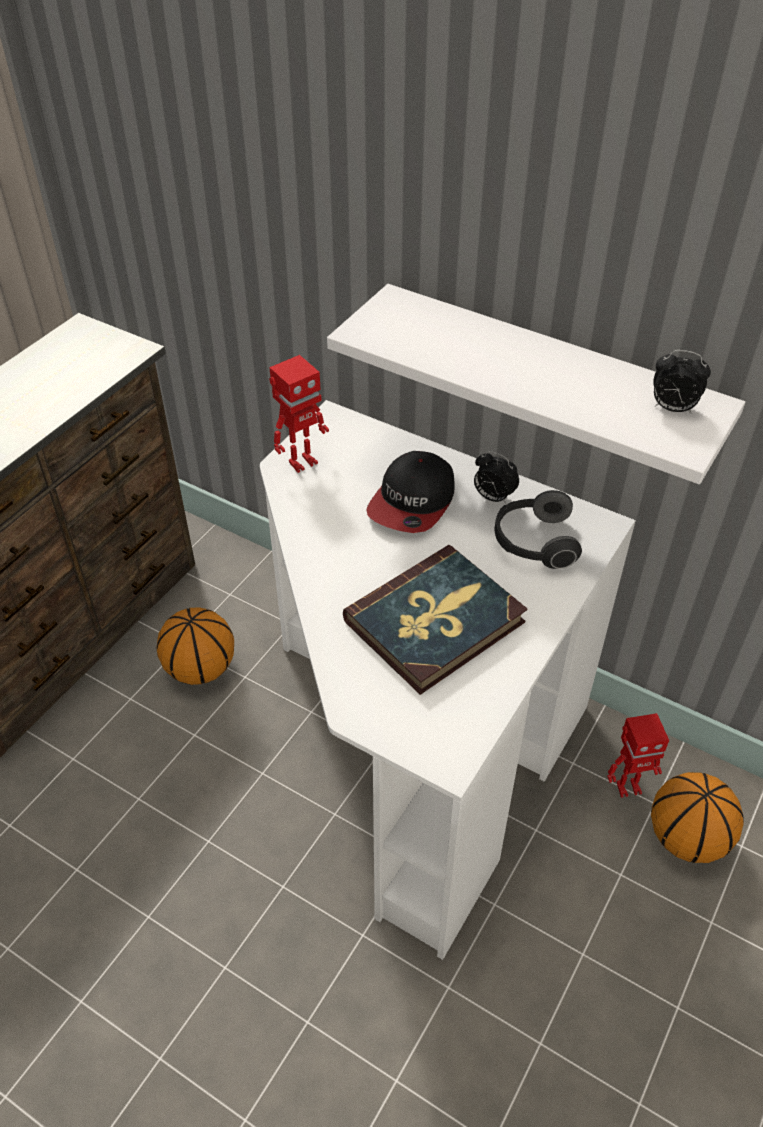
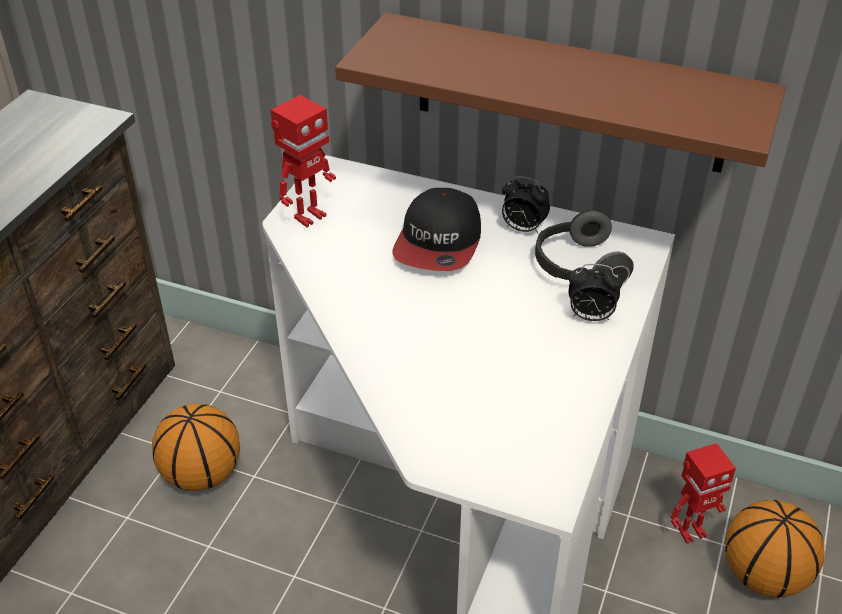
camera: 10 degrees left, 5 degrees down
(435, 622) = (495, 358): book -> none
(548, 379) = (569, 94): white shelf -> brown shelf
(672, 408) = (716, 98): alarm clock -> alarm clock (590, 317)

